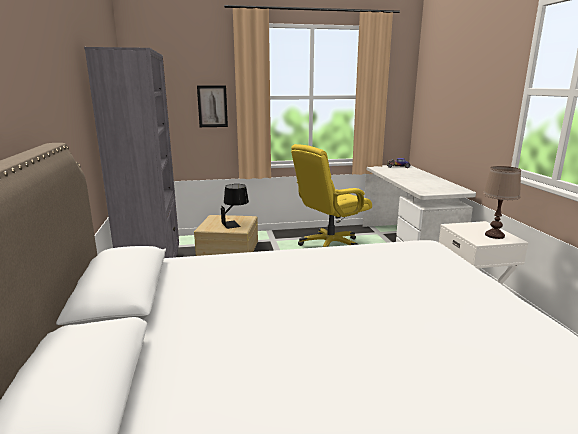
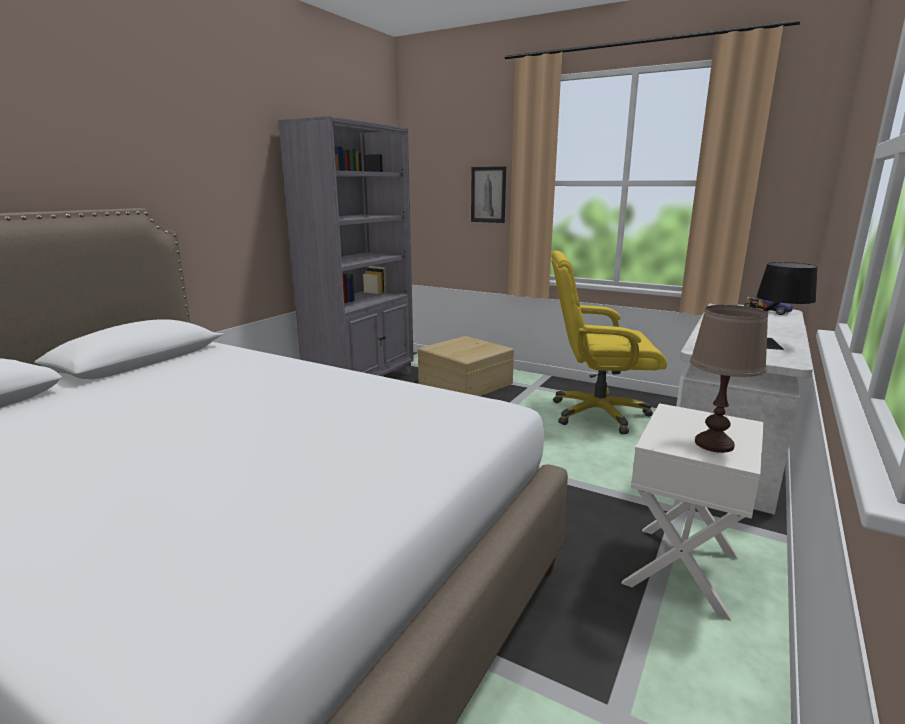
camera: 40 degrees right, 0 degrees up
(235, 223) = (472, 350): black table lamp -> black table lamp (773, 343)

